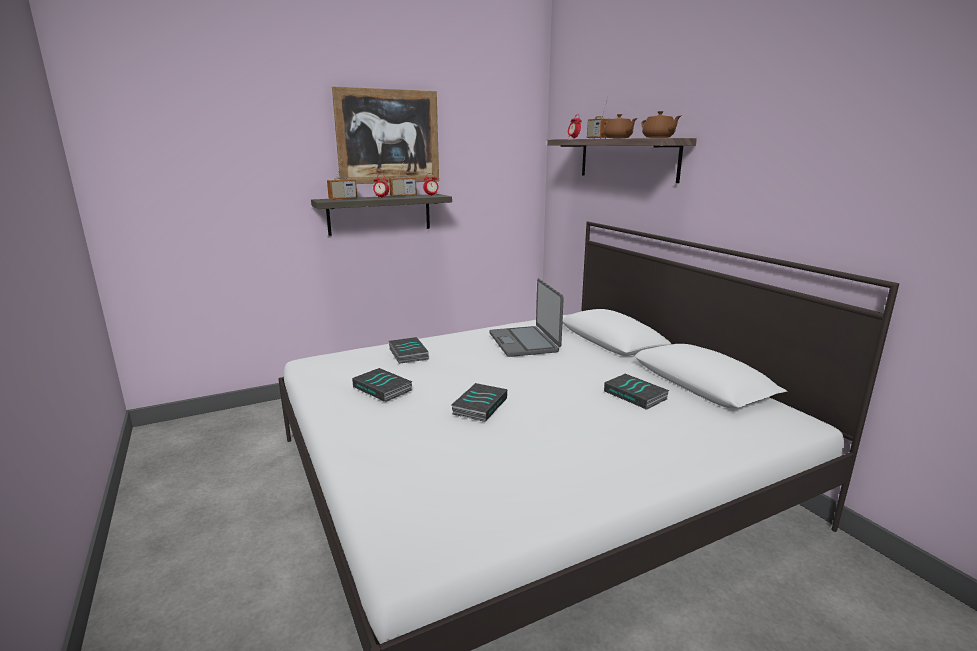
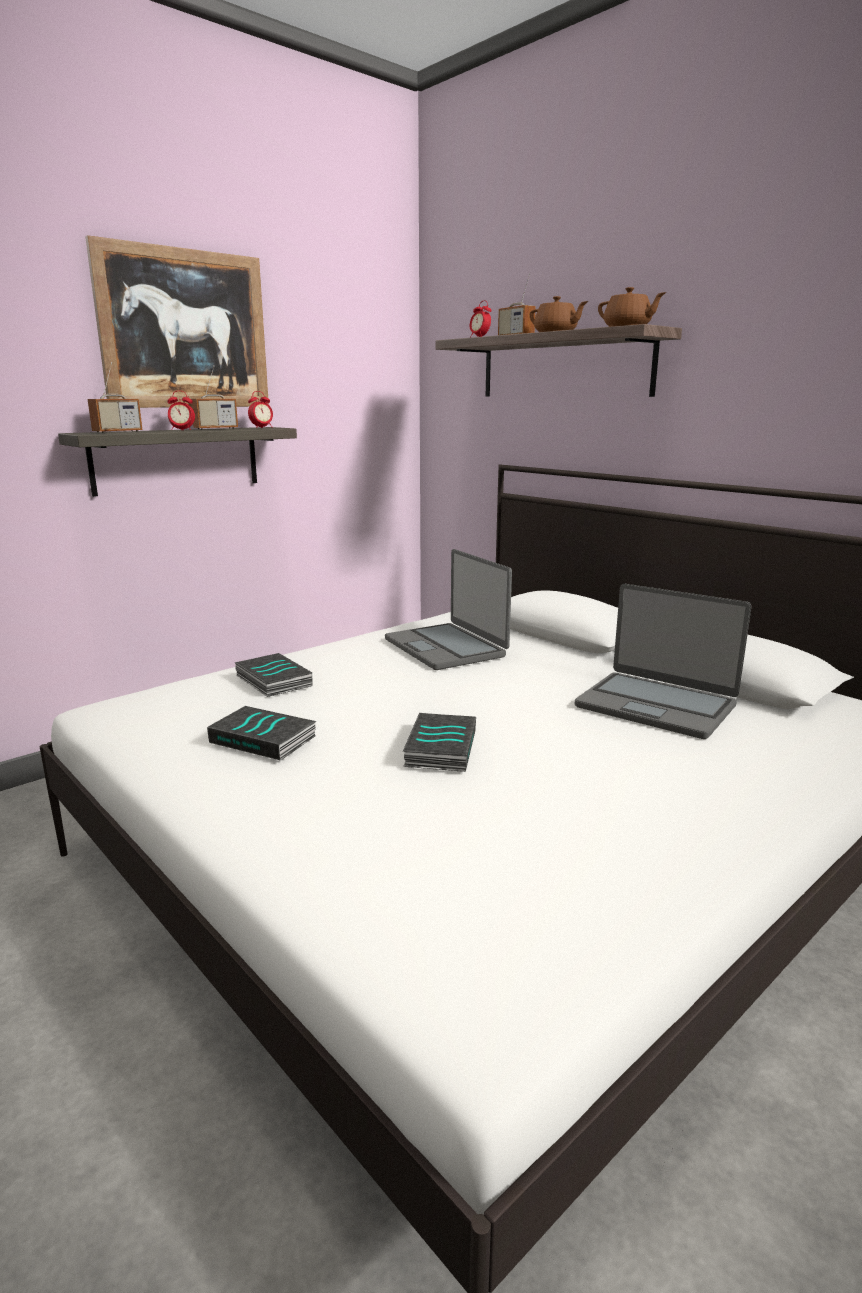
camera: 15 degrees left, 0 degrees up
(636, 395) = (656, 705): book -> laptop

